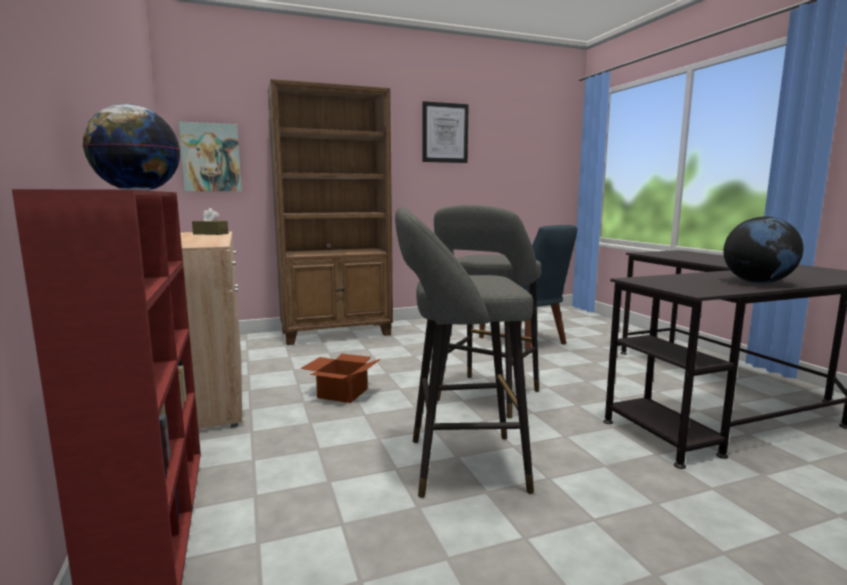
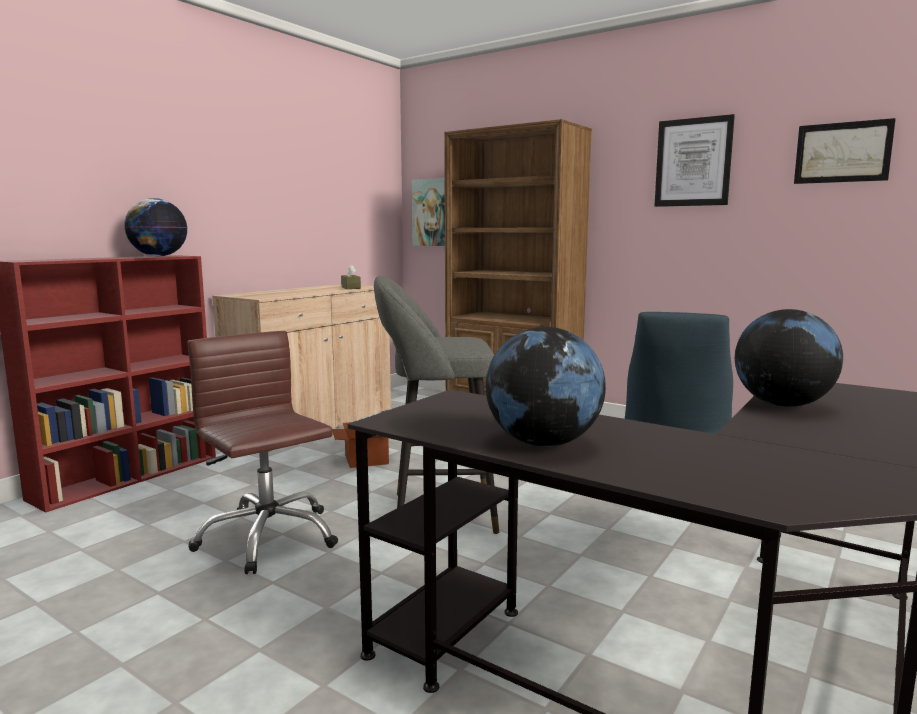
camera: 55 degrees right, 0 degrees up
(458, 464) = (267, 537): grey stool -> brown office chair
(521, 136) = (842, 152): none -> picture
(690, 259) = (782, 405): none -> globe

